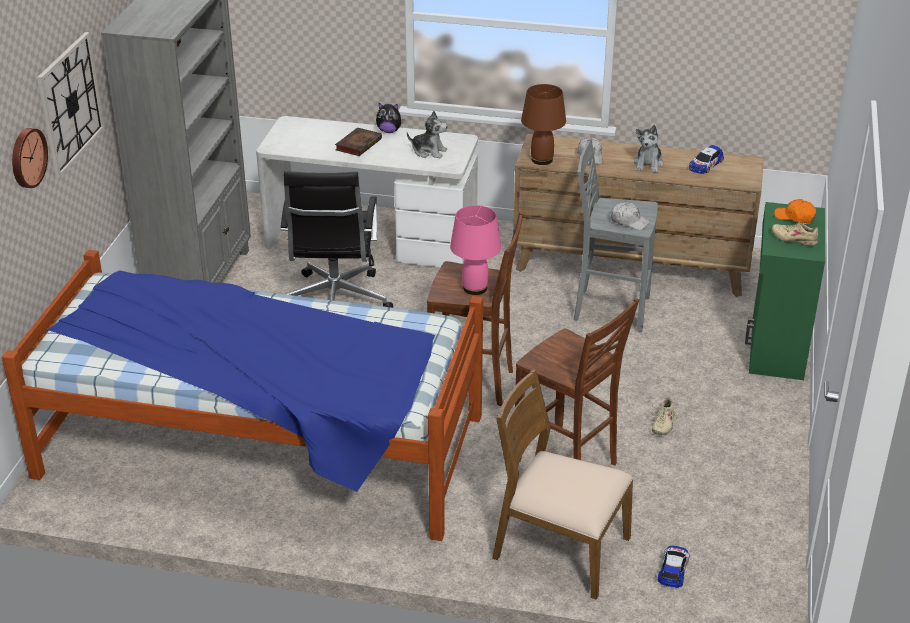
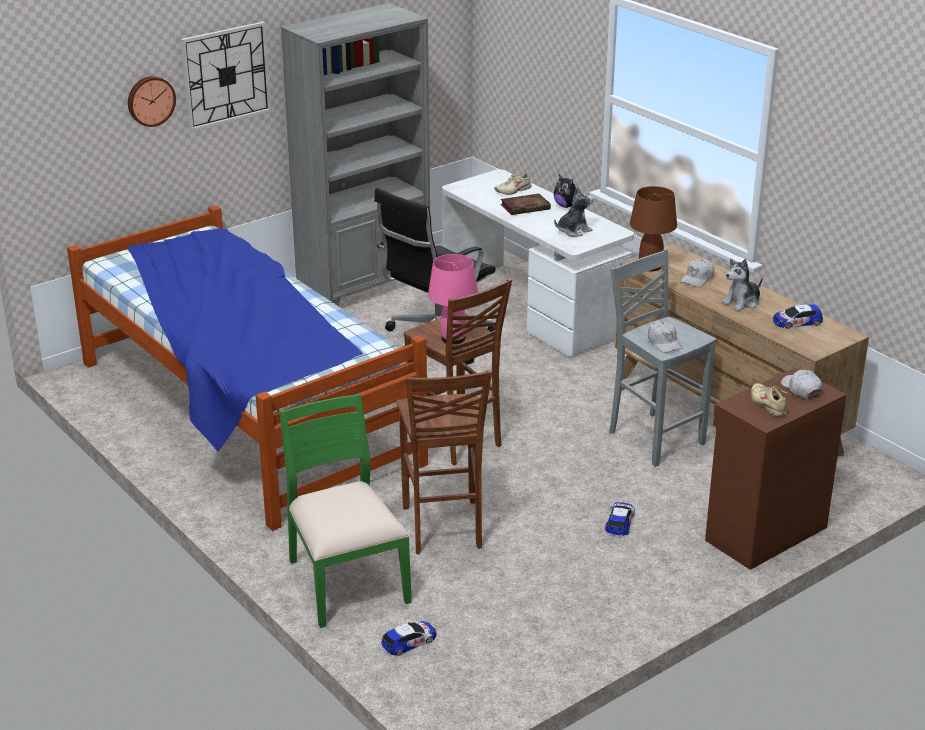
camera: 40 degrees right, 5 degrees down
(429, 151) = (573, 231): plush toy -> plush toy turned 90 degrees counterclockwise
(559, 549) = (346, 581): brown chair -> green chair
(662, 423) = (565, 540): beige shoe -> beige shoe (513, 190)
(678, 389) = (620, 522): none -> toy car
(775, 347) = (764, 533): green cabinet -> brown cabinet
(795, 217) = (801, 389): orange cap -> white cap

